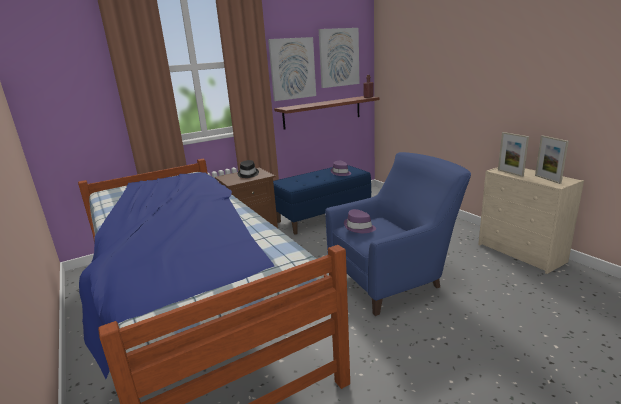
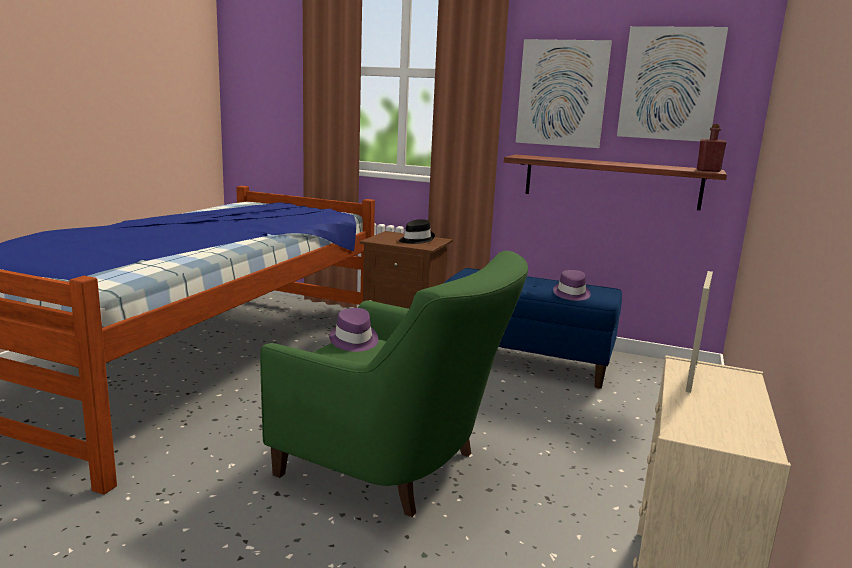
camera: 50 degrees right, 5 degrees down
(394, 278) = (396, 466): blue armchair -> green armchair
(547, 179) = (713, 419): picture frame -> none

